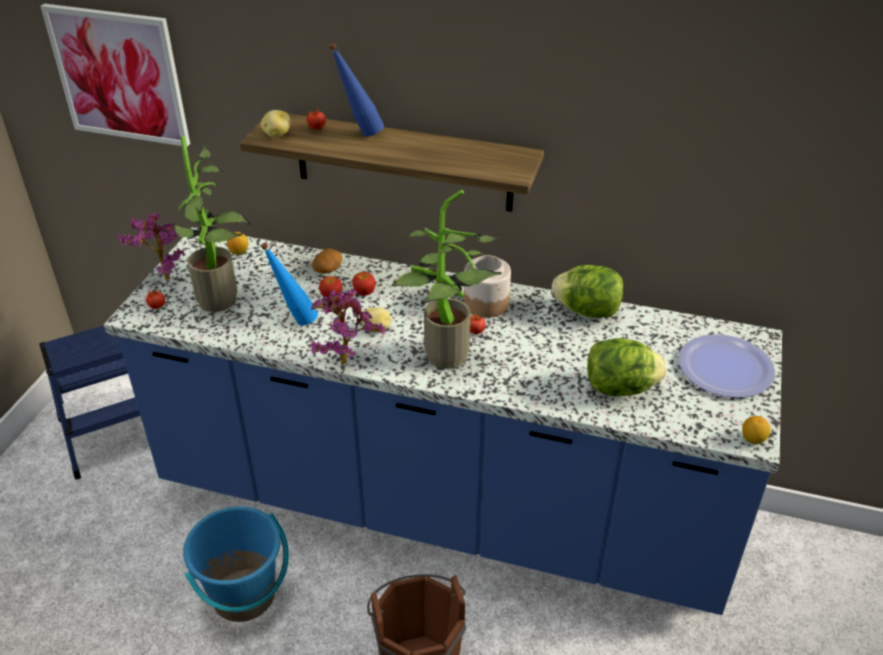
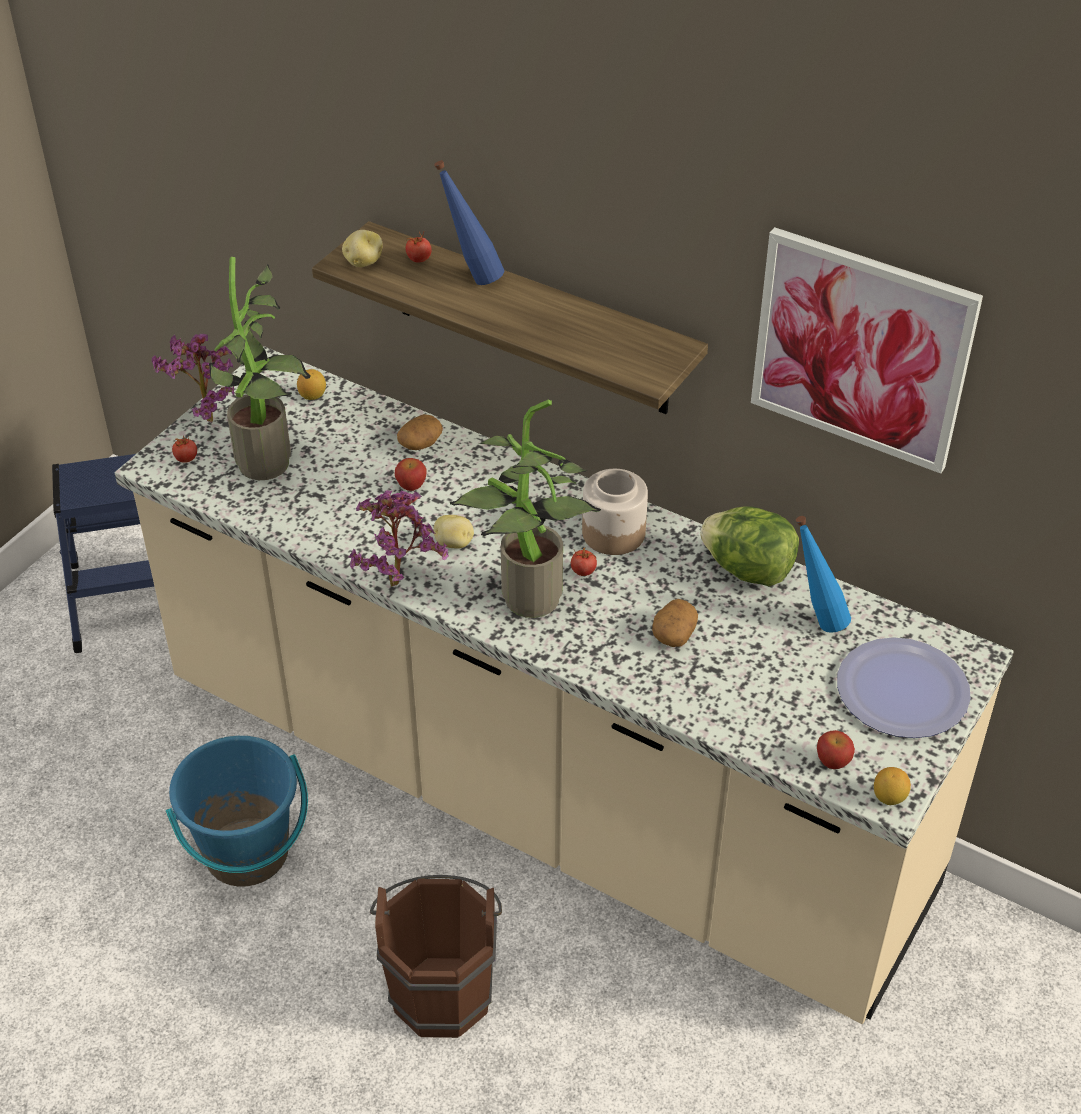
camera: 15 degrees right, 5 degrees up
(119, 75) = (187, 138): picture -> picture (861, 349)
(294, 320) = (353, 511): blue bottle -> blue bottle (815, 620)
(364, 293) = (456, 487): apple -> apple (832, 761)
(441, 507) = (540, 792): blue counter -> beige counter
(556, 359) = (674, 633): none -> potato
(620, 388) = (743, 690): lettuce -> none

